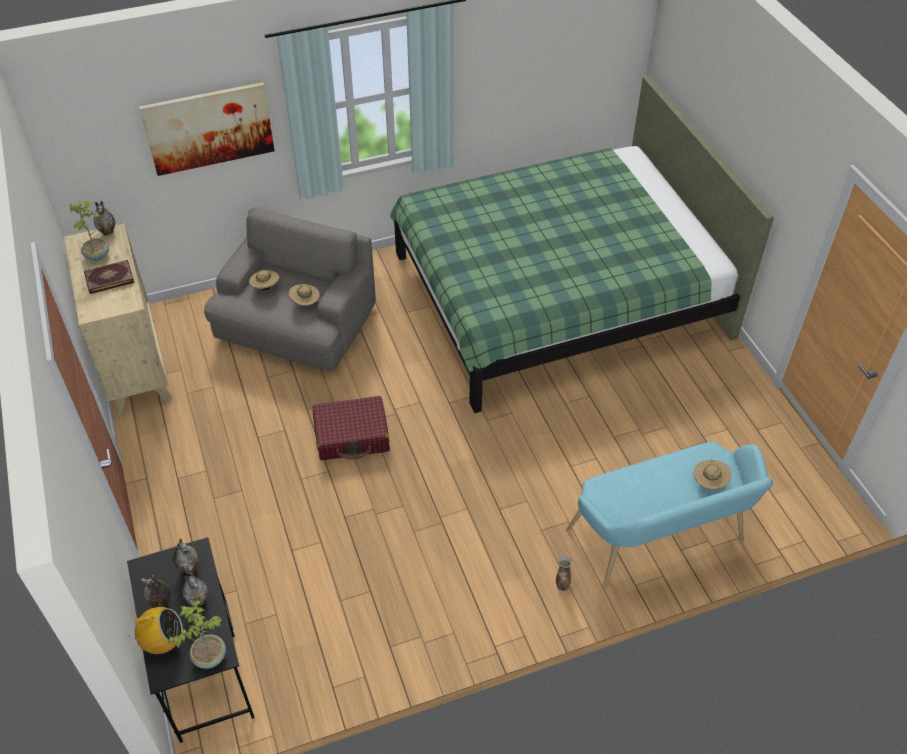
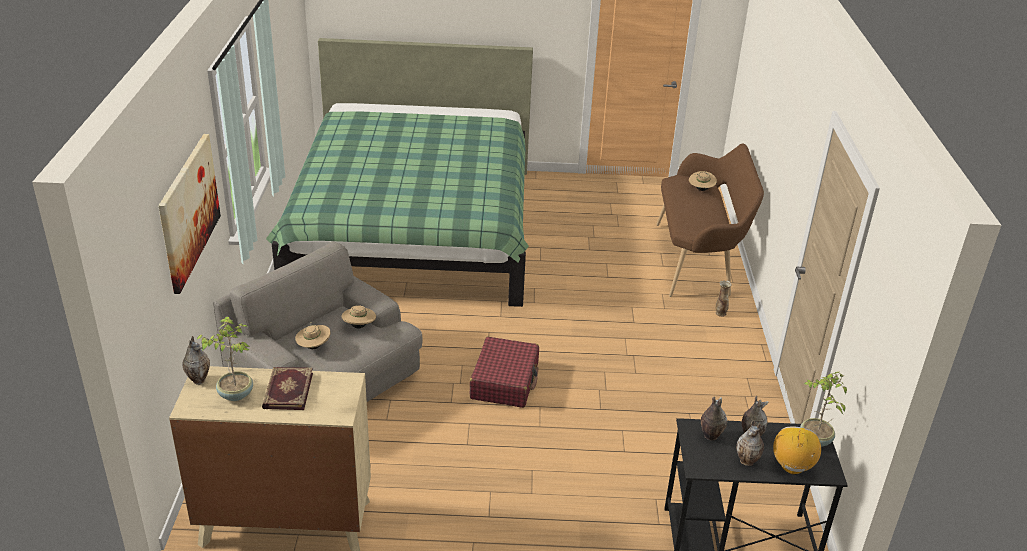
camera: 70 degrees left, 15 degrees down
(660, 541) = (698, 260): turquoise bench -> brown bench

